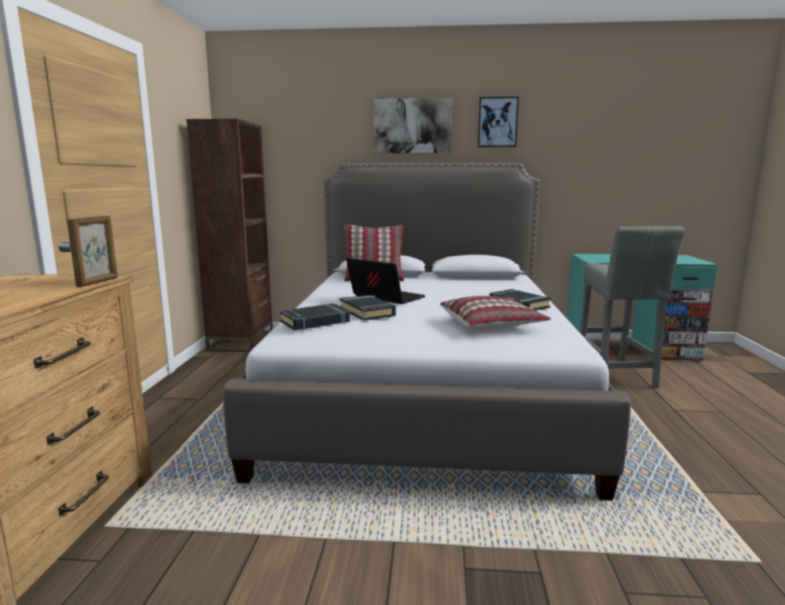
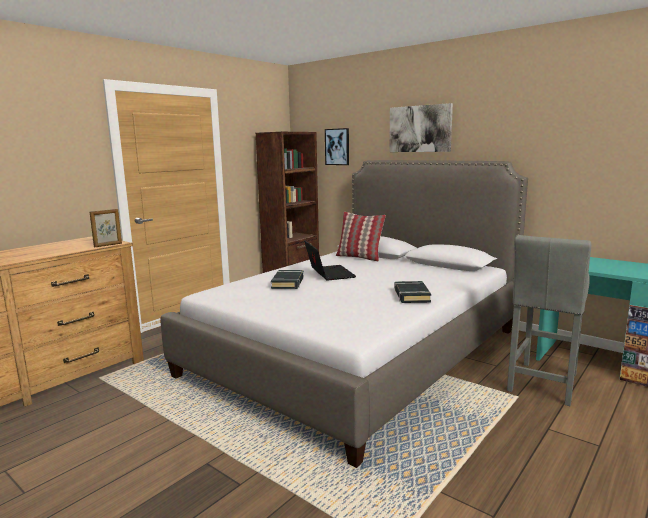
camera: 35 degrees right, 0 degrees up
(315, 322) = (243, 284): black book -> none
(491, 324) = (349, 307): pillow -> none
(497, 122) = (492, 123): picture -> picture (337, 147)

